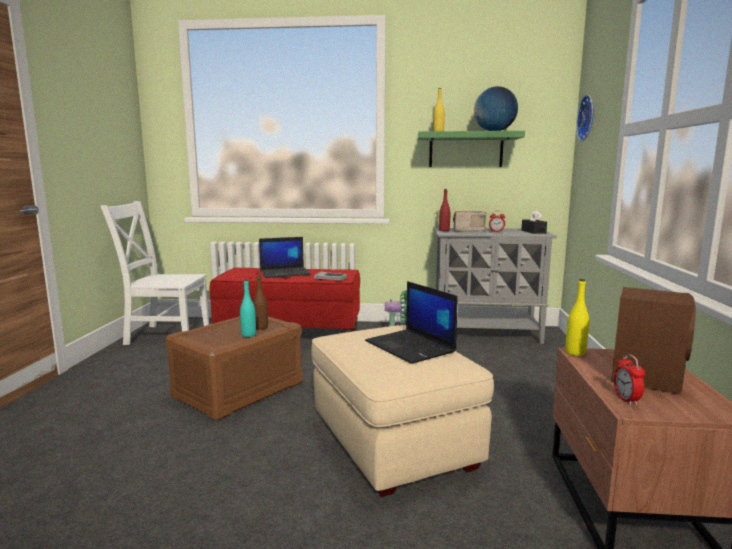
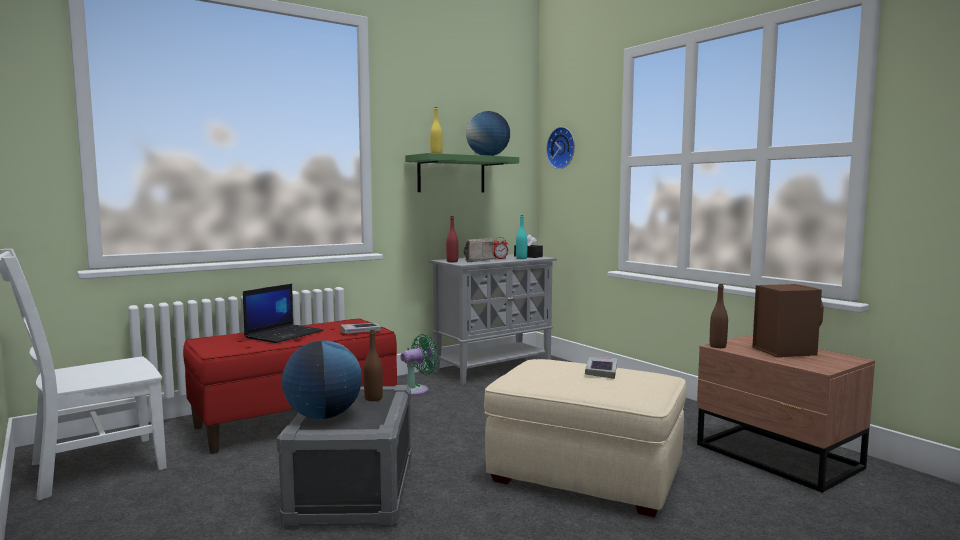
camera: 40 degrees left, 5 degrees down
(209, 331) = (323, 416): none -> globe
(239, 390) = (354, 491): brown storage box -> grey storage box
(248, 335) = (382, 407): turquoise bottle -> turquoise bottle (521, 258)
(411, 347) = (601, 371): laptop -> book
(575, 353) = (717, 346): yellow bottle -> brown bottle
(626, 400) = (807, 365): alarm clock -> none

